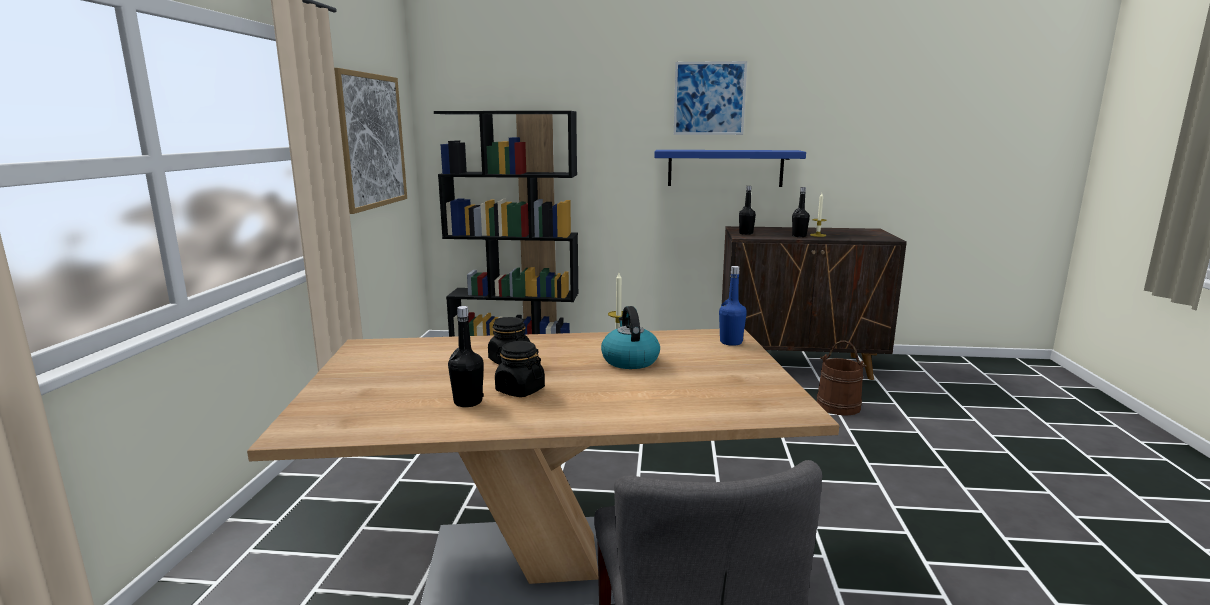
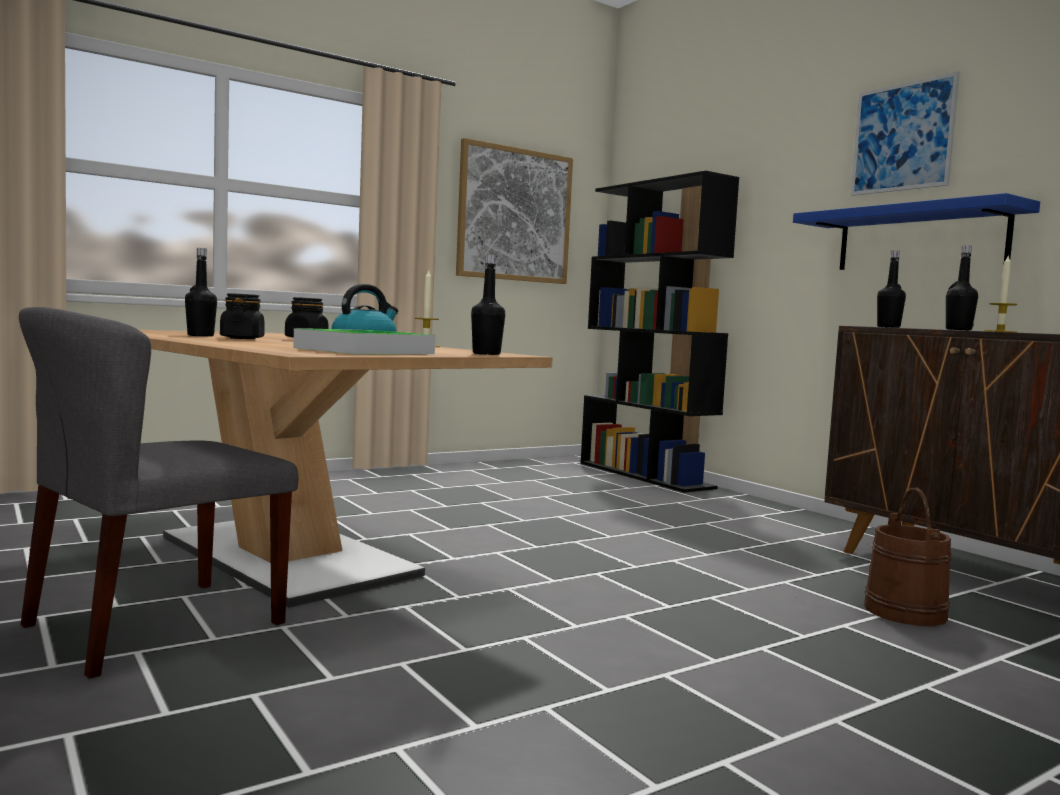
camera: 50 degrees right, 10 degrees down
(728, 379) = (364, 351): none -> tray
(731, 342) = (486, 354): blue bottle -> black bottle

